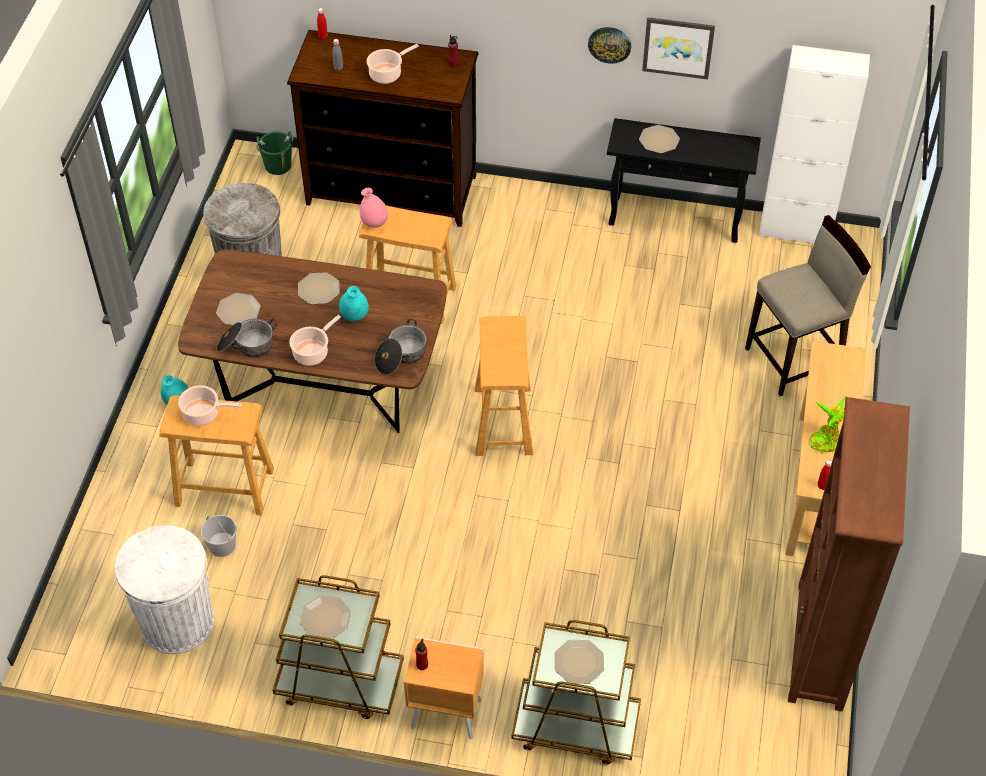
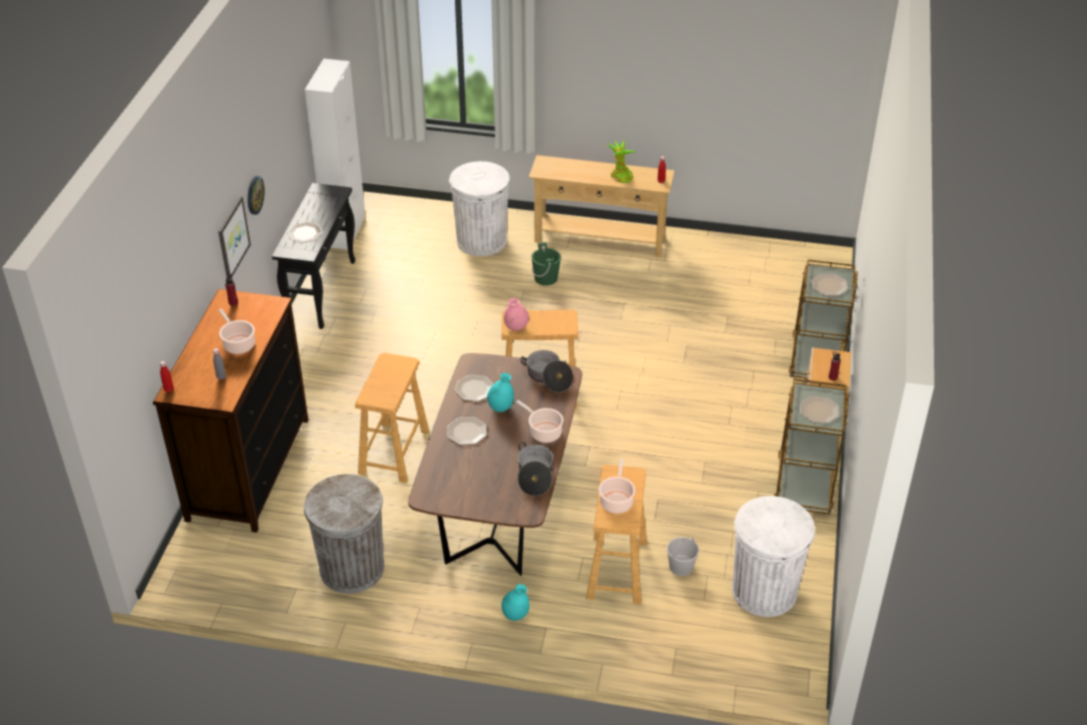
camera: 90 degrees left, 10 degrees down
(238, 311) = (491, 485): plate -> plate (474, 389)
(278, 166) = (192, 558): green bucket -> green bucket (546, 278)
(374, 223) = (383, 400): pink vase -> pink vase (516, 328)
(678, 47) = (274, 156): picture -> picture (232, 238)
(794, 360) = (481, 241): beige stool -> white trash can
(820, 646) = (732, 247): brown bookcase -> none

